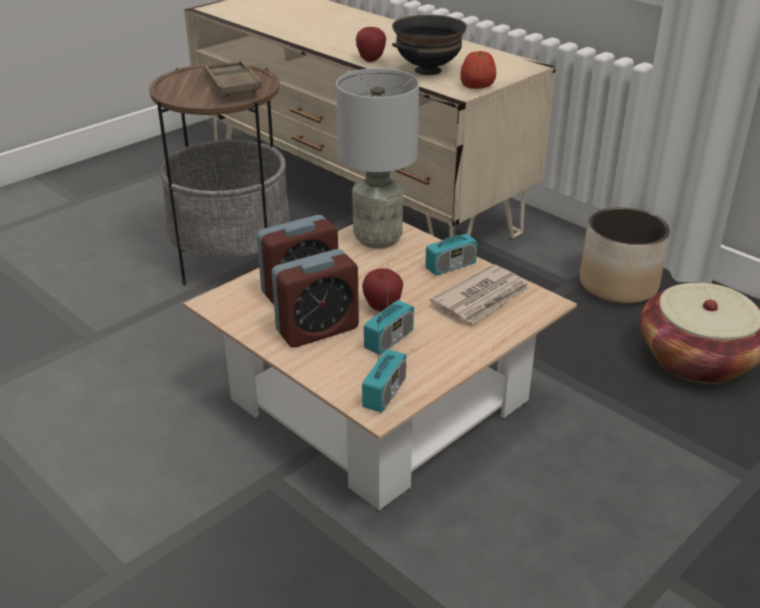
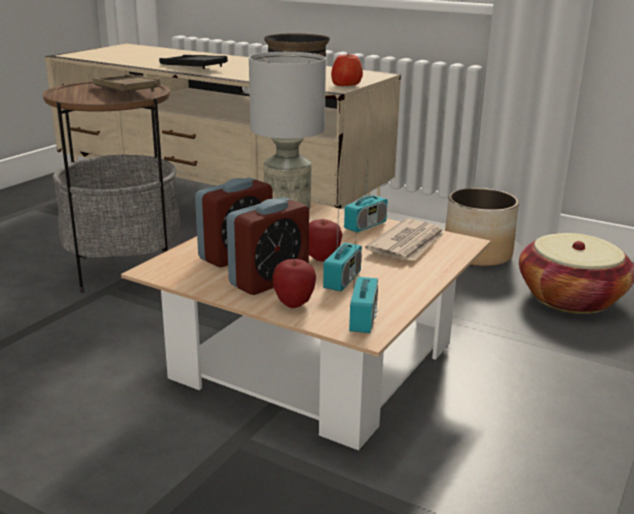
camera: 15 degrees left, 10 degrees down
(327, 39) = (193, 67): none -> black tray
(371, 60) = (241, 75): apple -> apple (294, 304)

